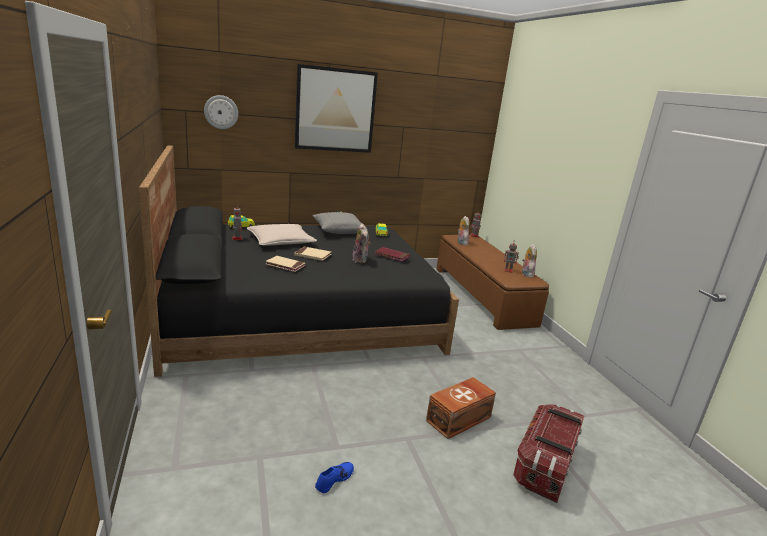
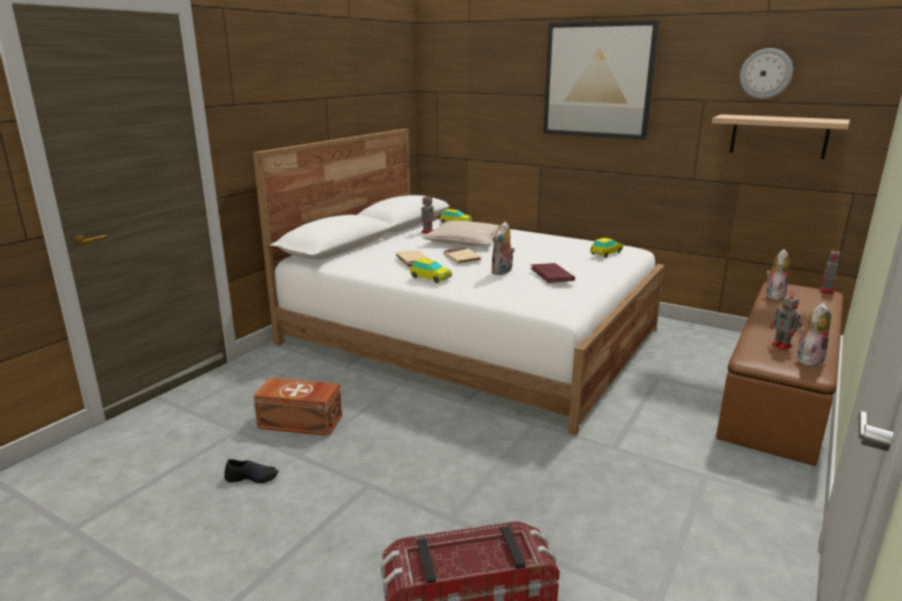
camera: 50 degrees right, 0 degrees up
(221, 112) = (468, 91): wall clock -> wall clock (766, 73)
(299, 315) = (469, 336): black bed -> white bed
(325, 276) = (430, 278): none -> toy car
(334, 479) = (252, 477): blue shoe -> black shoe
(339, 231) = (555, 243): grey pillow -> none
(444, 149) = (778, 136): none -> shelf
(460, 419) = (456, 501): brown storage box -> brown storage box (301, 423)

